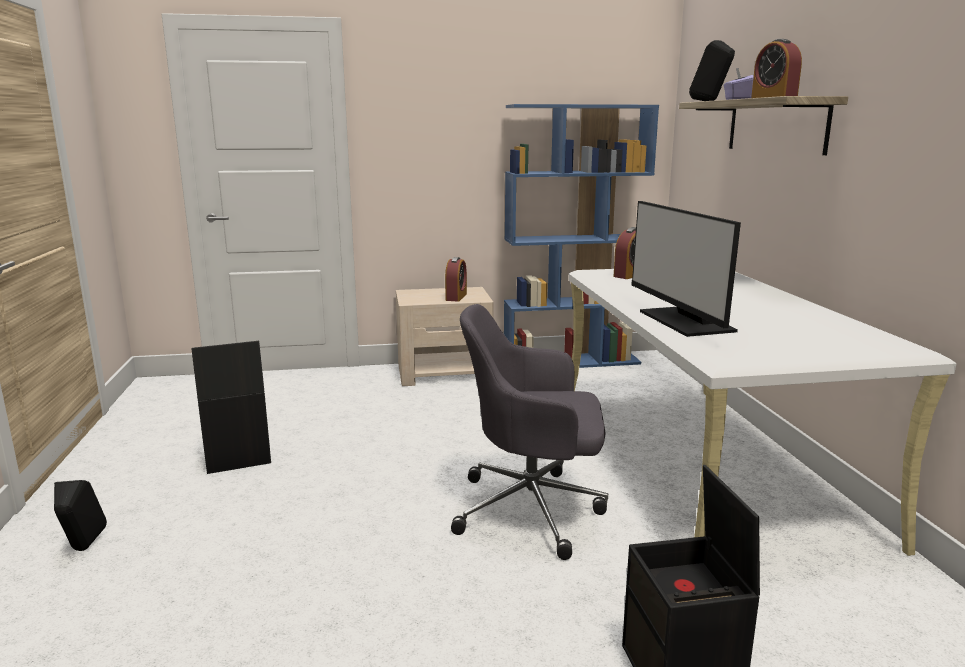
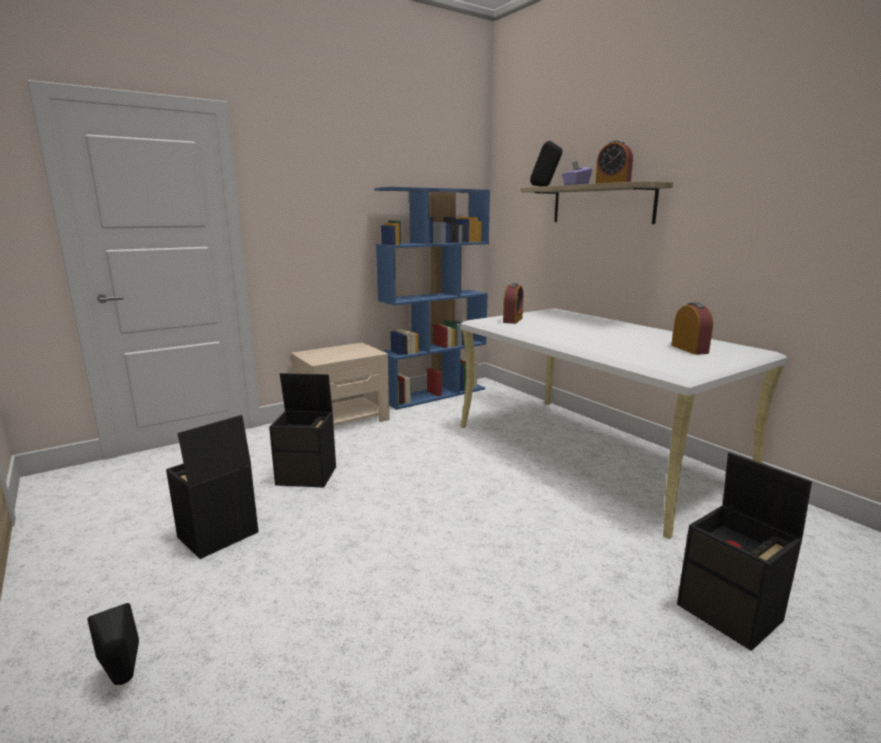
camera: 25 degrees left, 0 degrees up
(358, 422) = (308, 475): none -> black storage box
(456, 297) = (352, 353): alarm clock -> alarm clock (689, 349)
(532, 509) = (518, 517): grey office chair -> none
(684, 321) = (609, 350): monitor -> none

